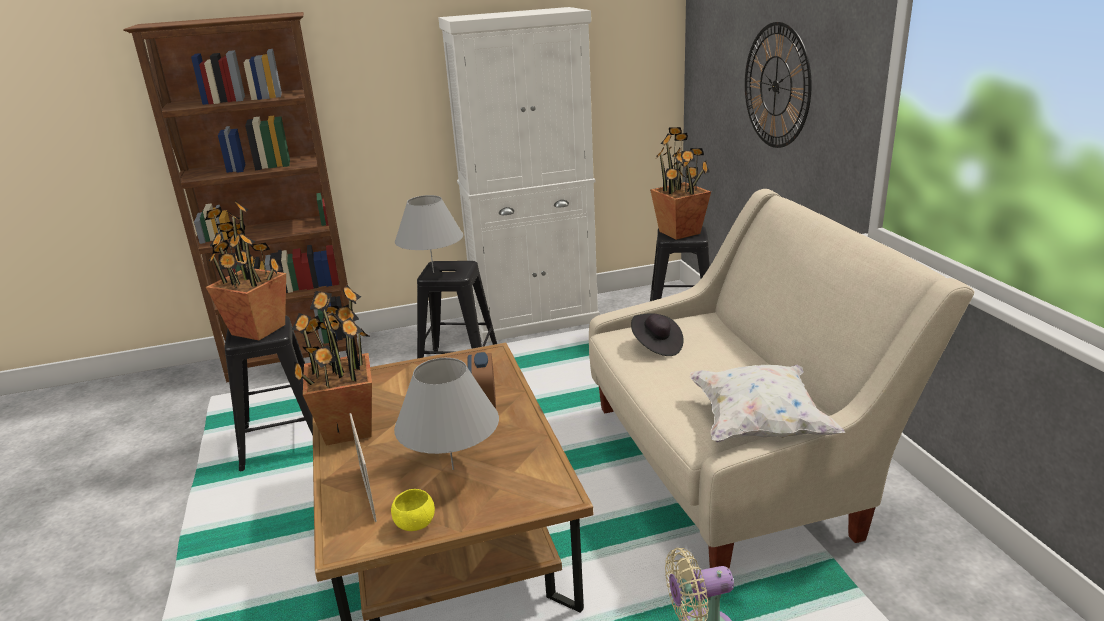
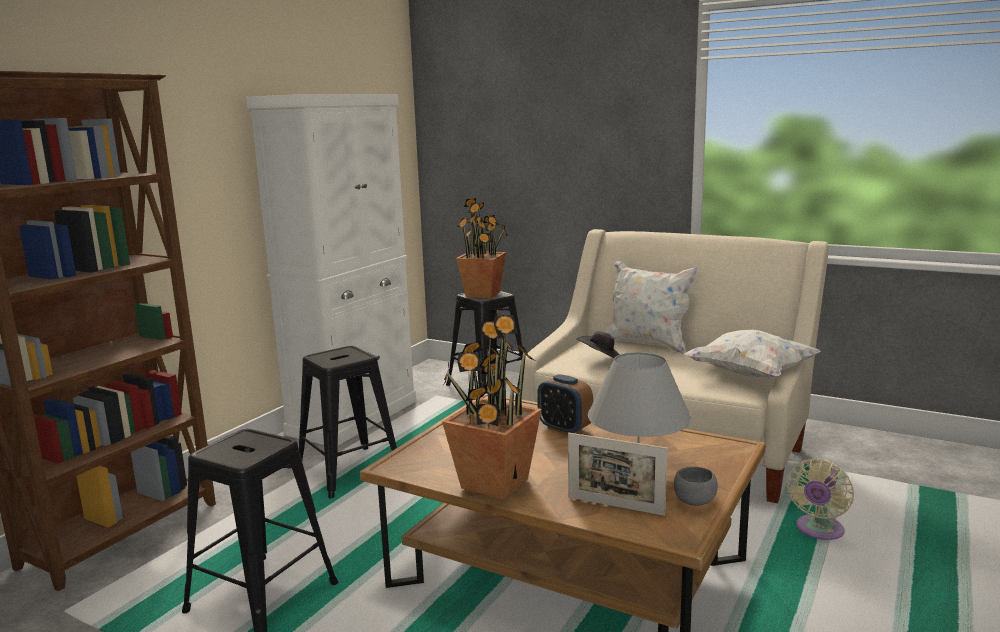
camera: 45 degrees left, 10 degrees down
(258, 330) = (244, 446): potted plant -> none
(415, 524) = (694, 501): yellow bowl -> grey bowl
(433, 272) = (329, 361): grey table lamp -> none
(743, 343) = (647, 343): none -> white pillow
(776, 86) = (561, 154): wall clock -> none

